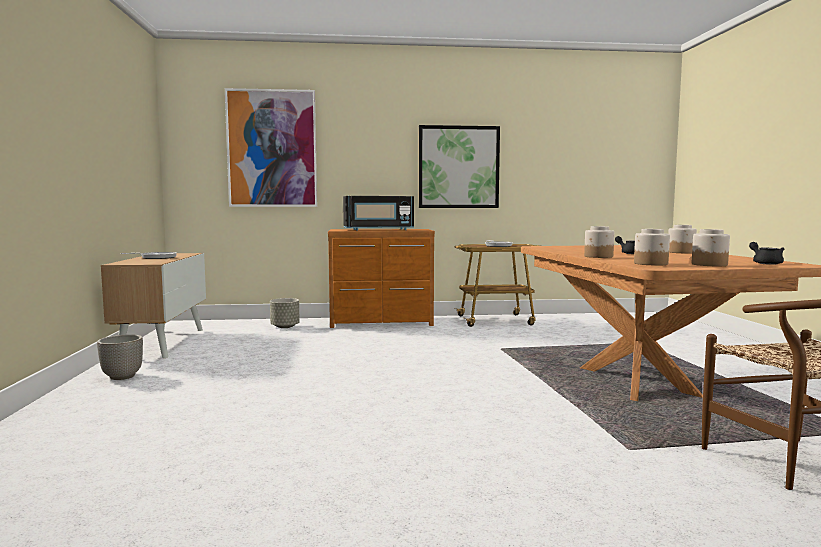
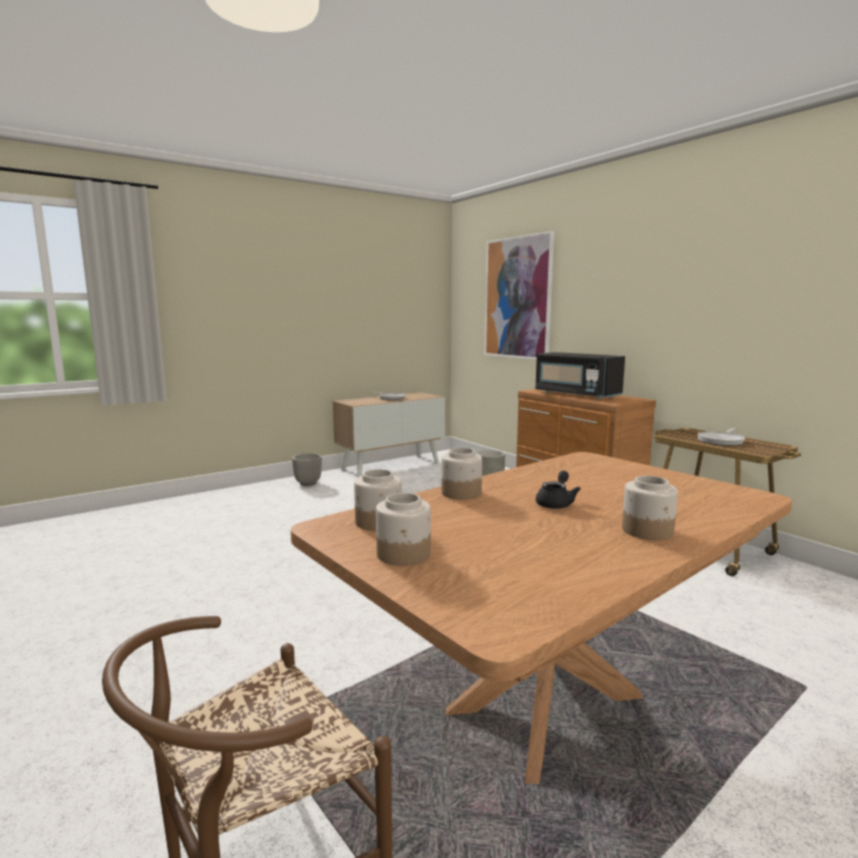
camera: 60 degrees right, 5 degrees up
(458, 167) = (706, 316): picture -> none
(765, 263) = (492, 595): black teapot -> none

